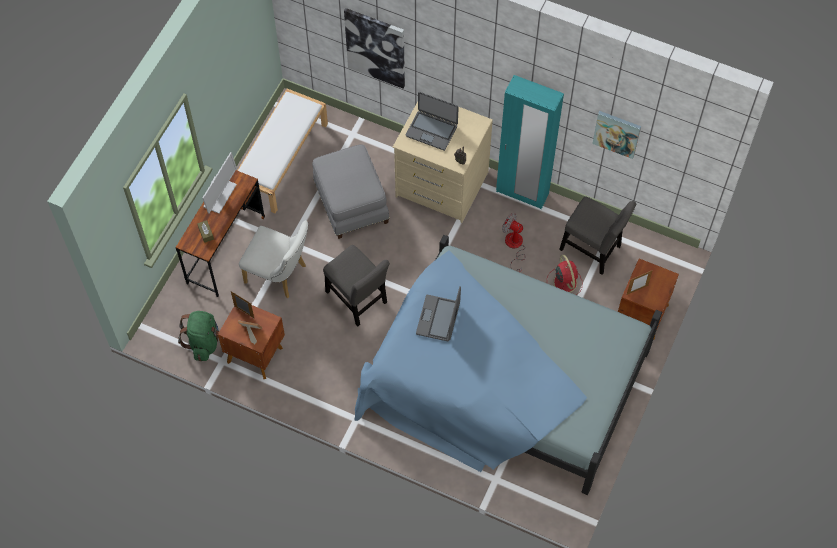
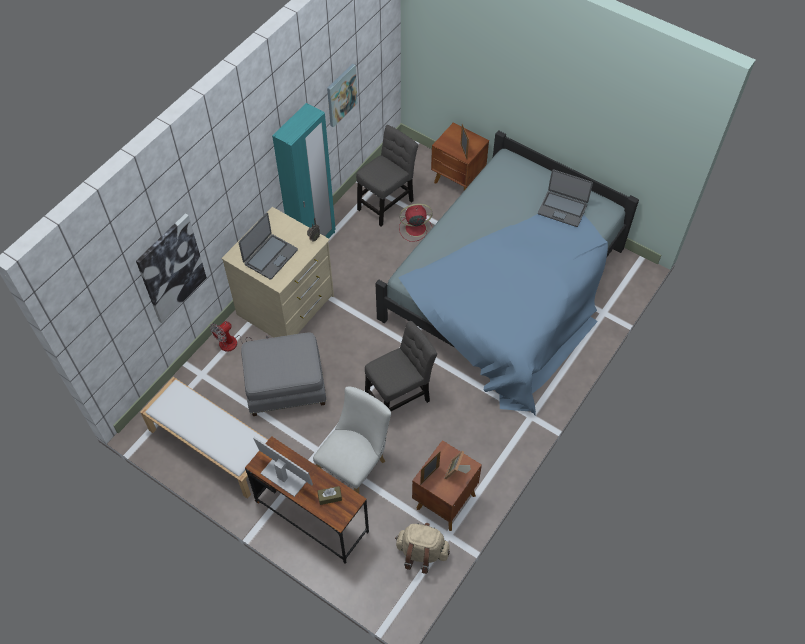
camera: 80 degrees left, 5 degrees down
(203, 342) = (421, 552): green backpack -> beige backpack
(438, 318) = (473, 296): laptop -> laptop (562, 209)
(514, 246) = (369, 259): fan -> fan (235, 344)

